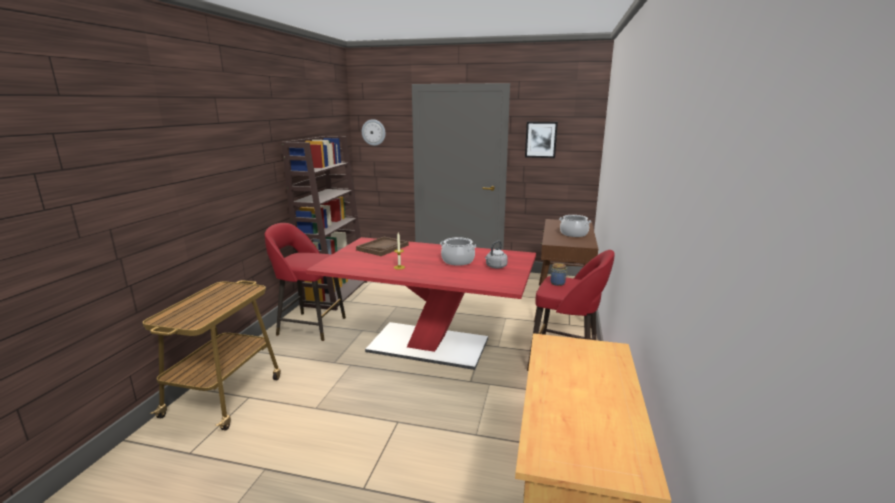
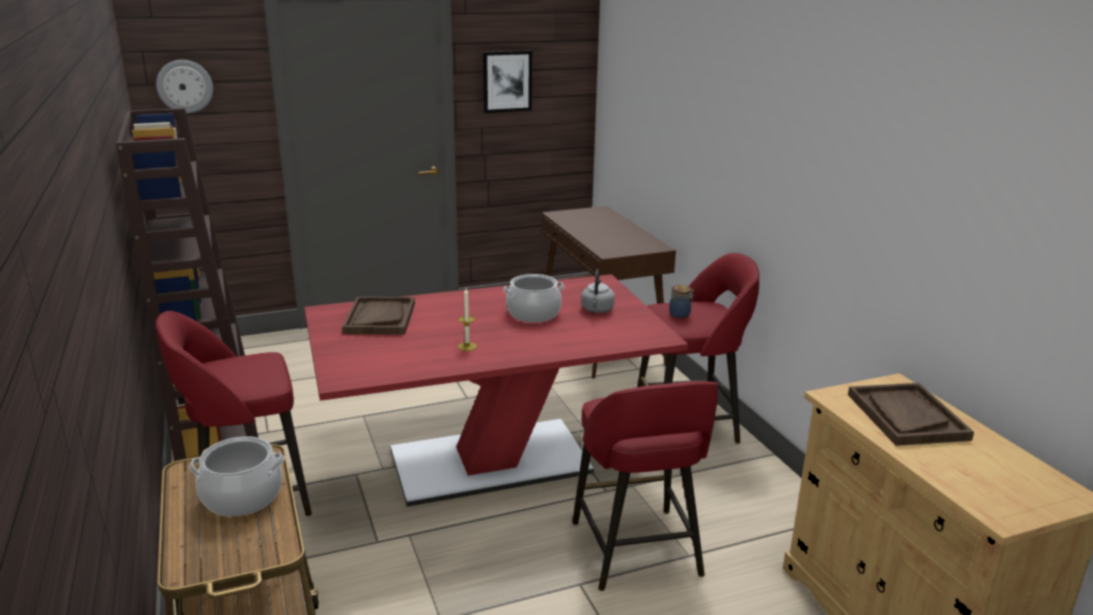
camera: 35 degrees left, 5 degrees up
(448, 419) = (637, 551): none -> red stool
(574, 234) = (616, 232): cooking pot -> cooking pot (242, 496)
(582, 369) = (906, 416): none -> brown tray

